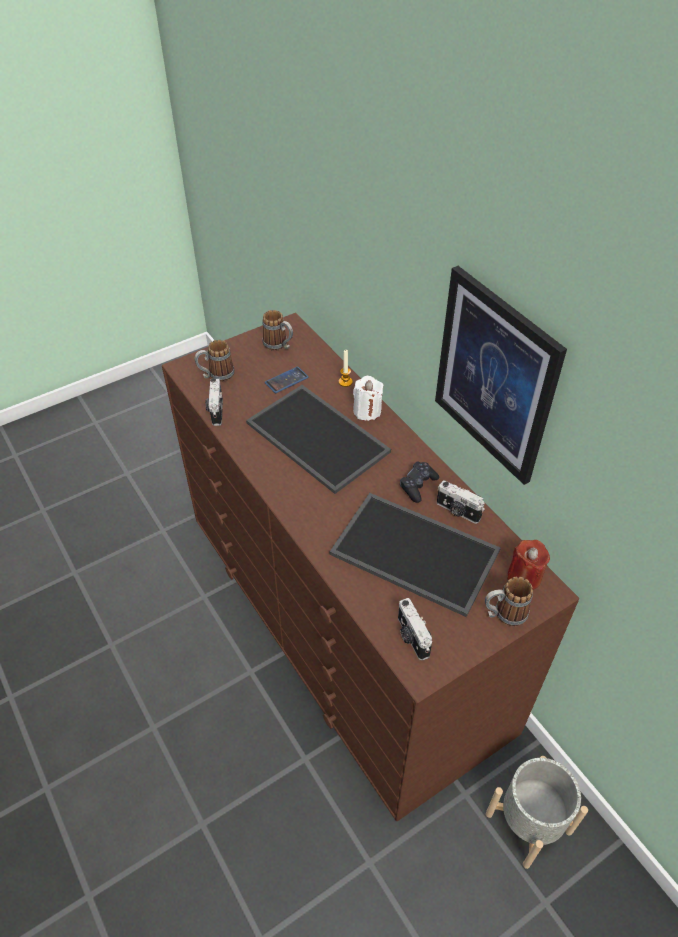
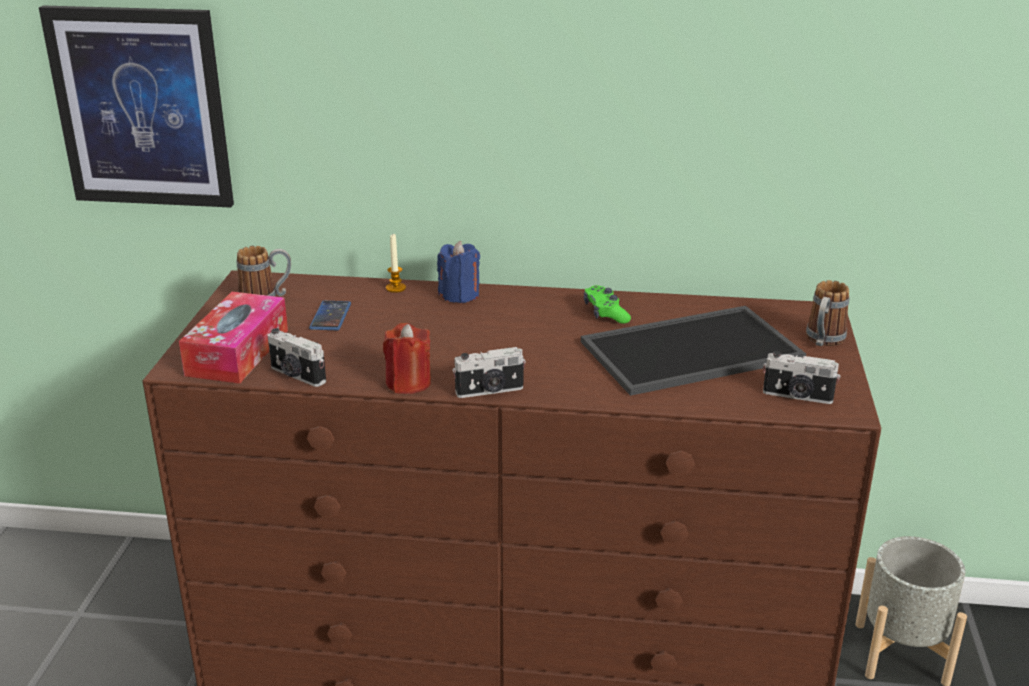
camera: 50 degrees left, 20 degrees down
(216, 375) = (238, 352): mug -> tissue box
(320, 437) = (452, 333): tray -> none
(367, 411) = (459, 295): white candle -> blue candle
(418, 485) = (605, 313): black game controller -> green game controller
(457, 511) = (668, 309): camera -> camera (490, 391)
(495, 377) = (649, 117): picture -> picture (141, 108)
(524, 576) = (790, 314): red candle -> red candle (408, 383)

